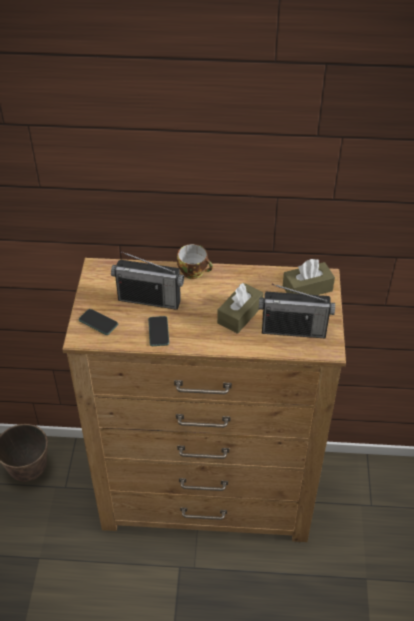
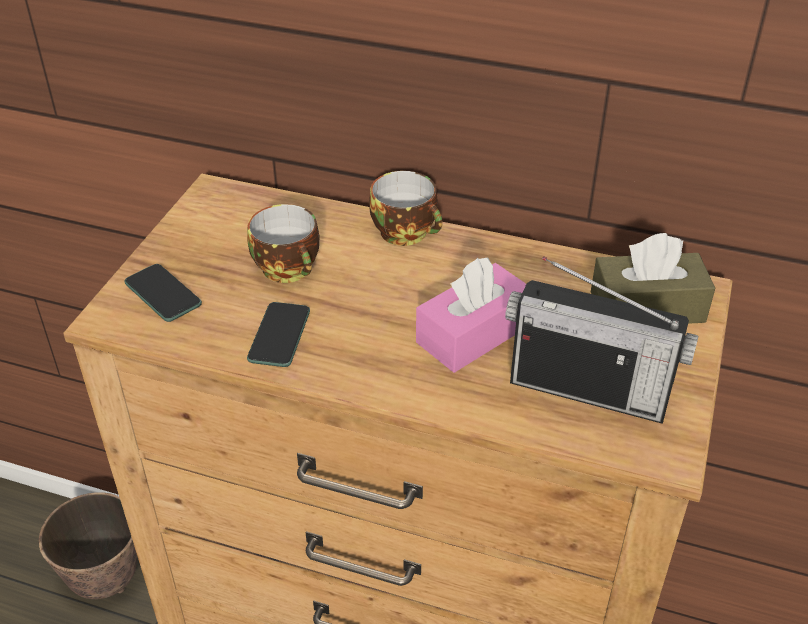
camera: 15 degrees right, 5 degrees down
(149, 299) = (290, 269): radio -> cup
(240, 314) = (474, 333): brown tissue box -> pink tissue box

